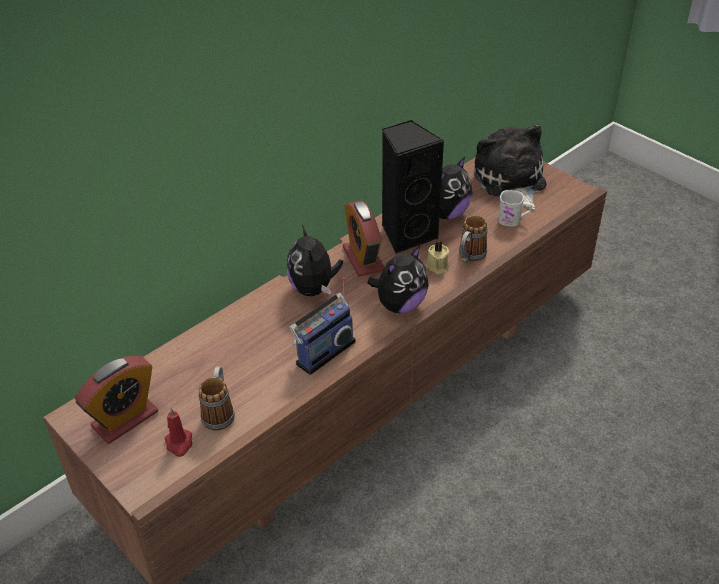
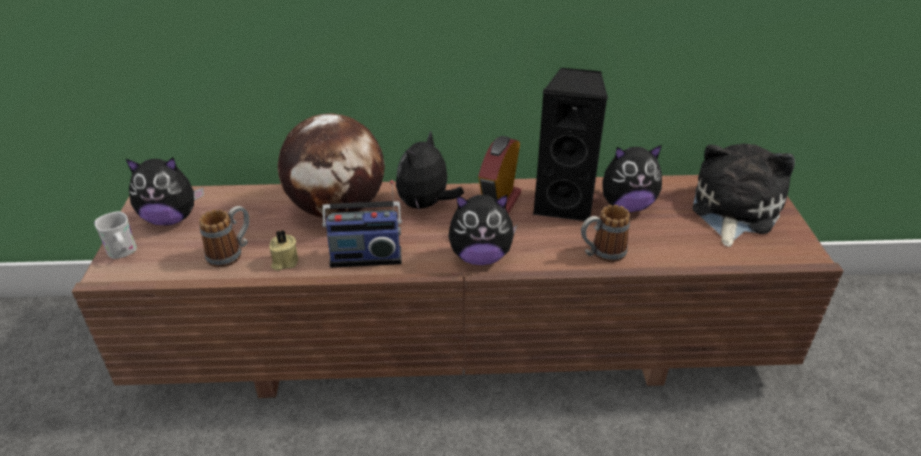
camera: 40 degrees right, 5 degrees down
(125, 419) = (171, 219): alarm clock -> plush toy
(179, 443) = (175, 257): red candle -> none
(253, 330) = (338, 209): none -> globe
(437, 267) = (557, 245): beige candle -> beige candle (284, 262)
(513, 220) = (691, 245): white mug -> white mug (123, 252)

